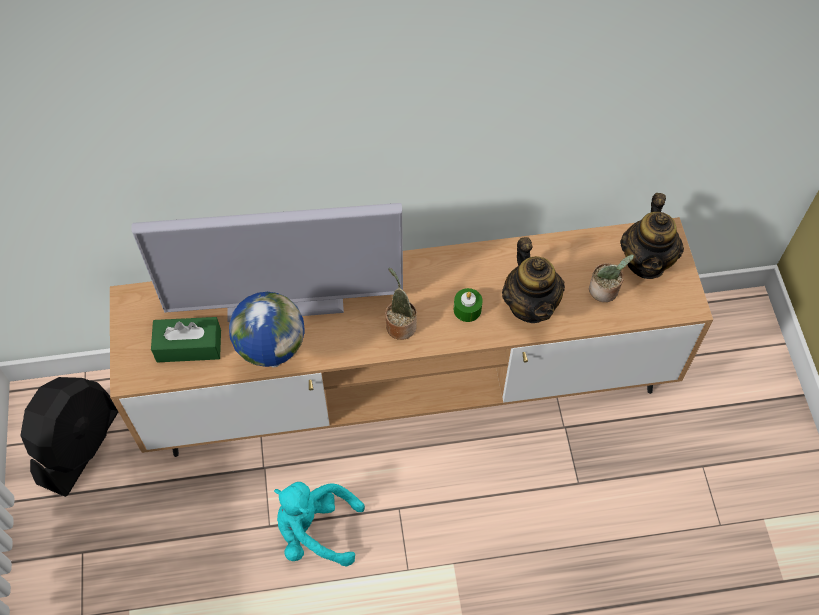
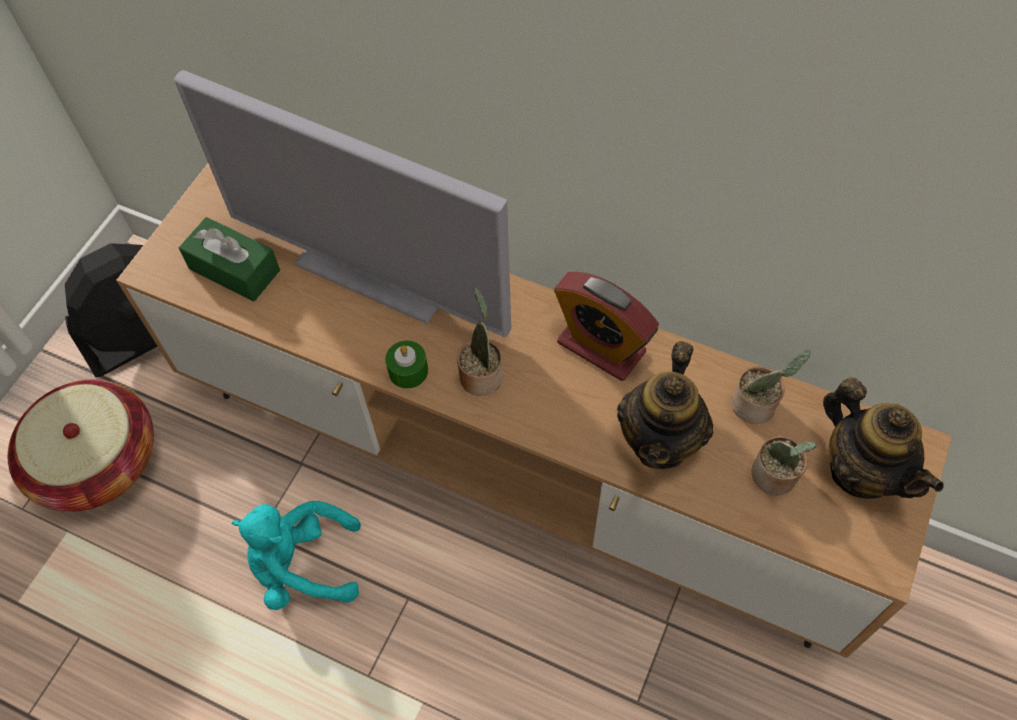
camera: 35 degrees right, 0 degrees up
(114, 552) = (97, 462): none -> basket
(273, 361) = (308, 336): globe -> none
(315, 531) = (303, 566): turquoise plush toy -> turquoise plush toy turned 45 degrees counterclockwise
(458, 270) = (601, 347): none -> alarm clock
(467, 309) = (576, 401): green candle -> green candle (408, 371)
(569, 256) = (757, 406): none -> potted plant
(646, 261) = (861, 470): teapot -> teapot turned 75 degrees counterclockwise

